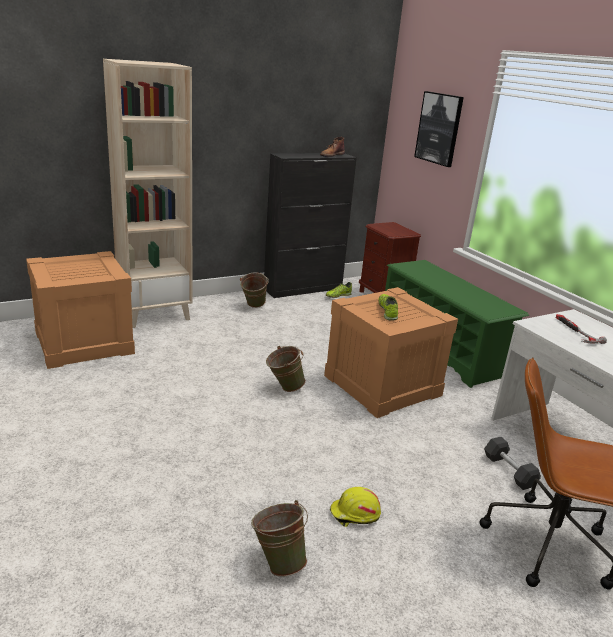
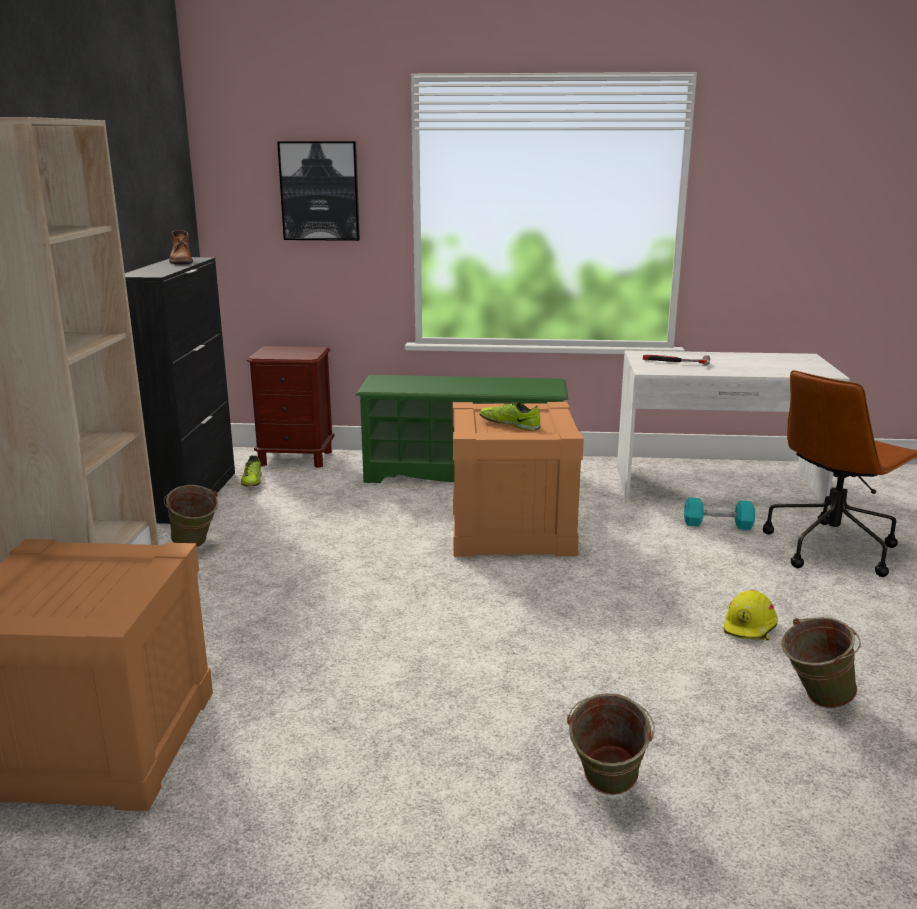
camera: 55 degrees left, 5 degrees down
(284, 388) = (457, 592): green bucket -> green bucket (605, 791)
(509, 471) = (717, 524): grey dumbbell -> turquoise dumbbell

